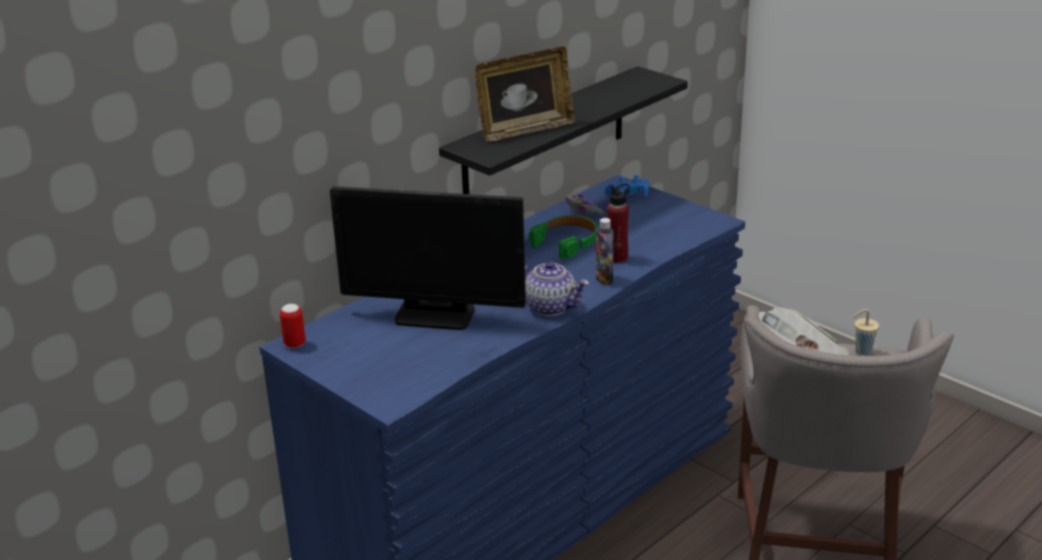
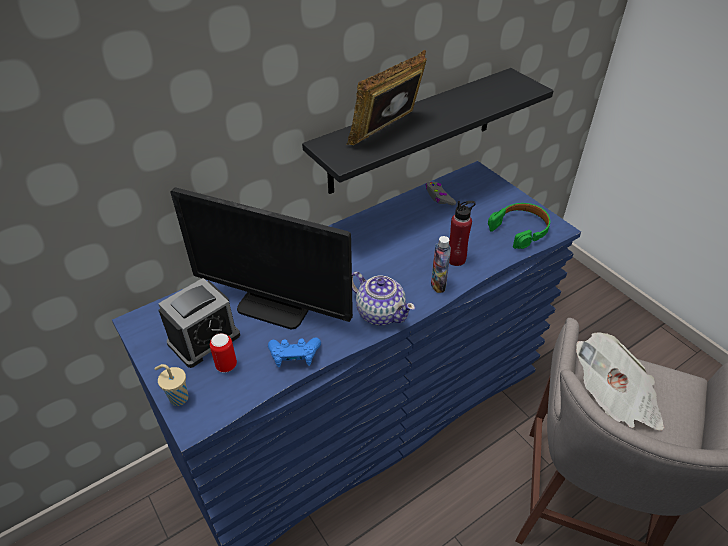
camera: 10 degrees right, 15 degrees up
(294, 344) = (142, 322): can -> can (226, 365)
(370, 348) = (204, 339): none -> alarm clock
(525, 130) = (387, 131): picture frame -> picture frame turned 150 degrees clockwise
(566, 242) = (415, 234): green headphones -> green headphones (520, 229)
(629, 196) = (482, 187): blue game controller -> blue game controller (294, 356)
(862, 351) = (666, 378): beige cup -> beige cup (178, 398)

